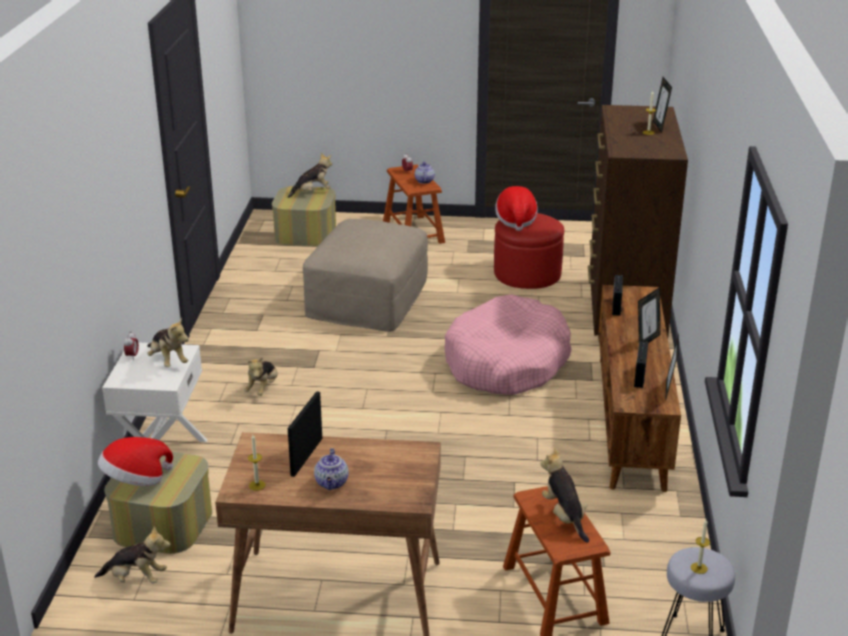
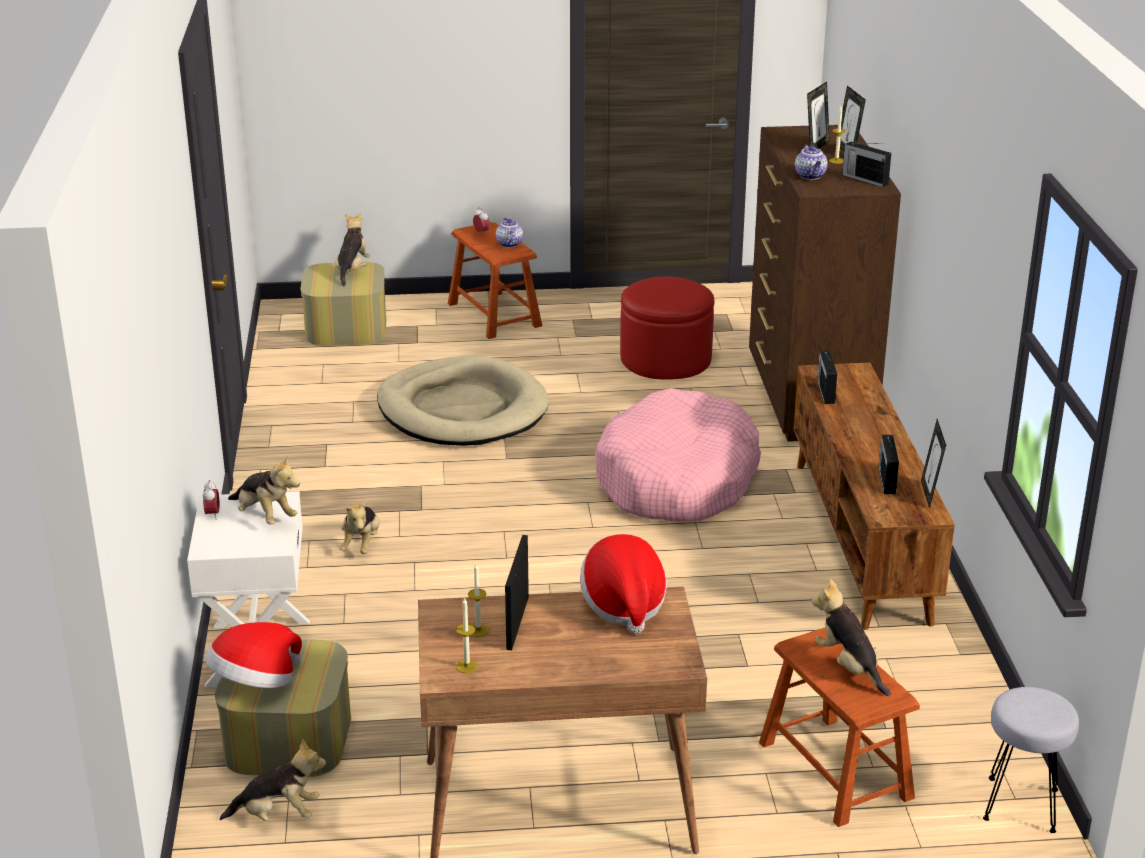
camera: 10 degrees left, 0 degrees up
(312, 193) = (352, 271): plush toy -> plush toy turned 45 degrees counterclockwise
(332, 483) = (564, 653): teapot -> teapot (811, 176)
(367, 298) = (462, 409): beige ottoman -> beige dog bed
(516, 220) = (648, 289): hat -> hat (623, 604)
(647, 341) = (879, 433): picture frame -> picture frame (816, 147)
(664, 147) = (864, 179): none -> radio
(699, 568) = (1034, 712): candle -> candle (478, 630)

